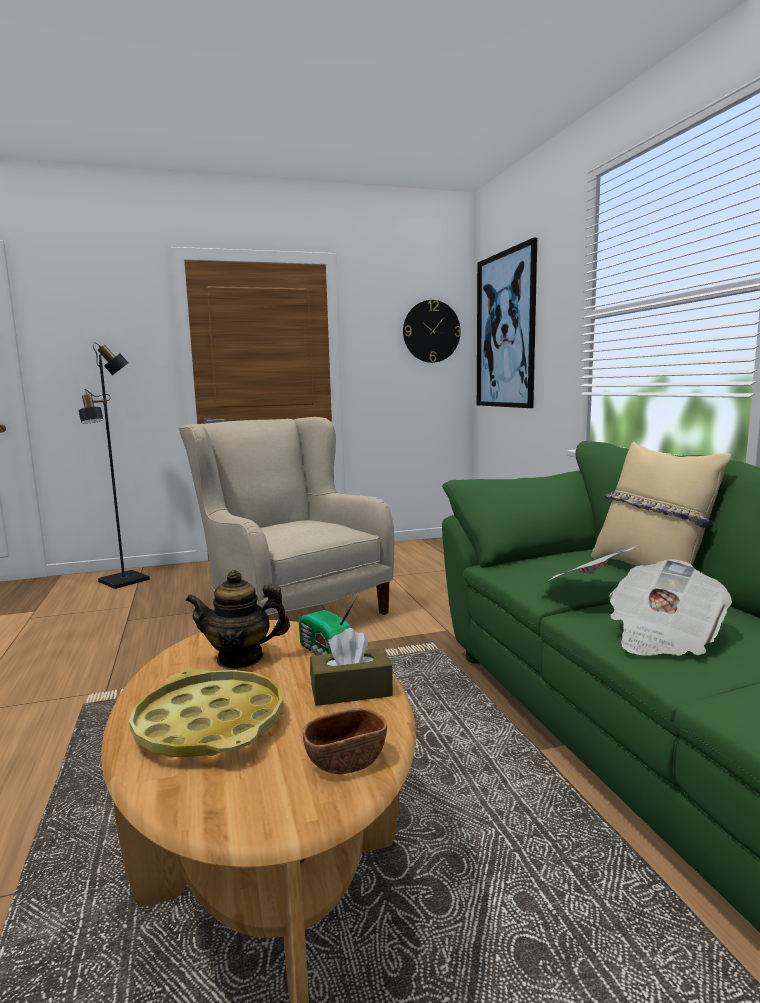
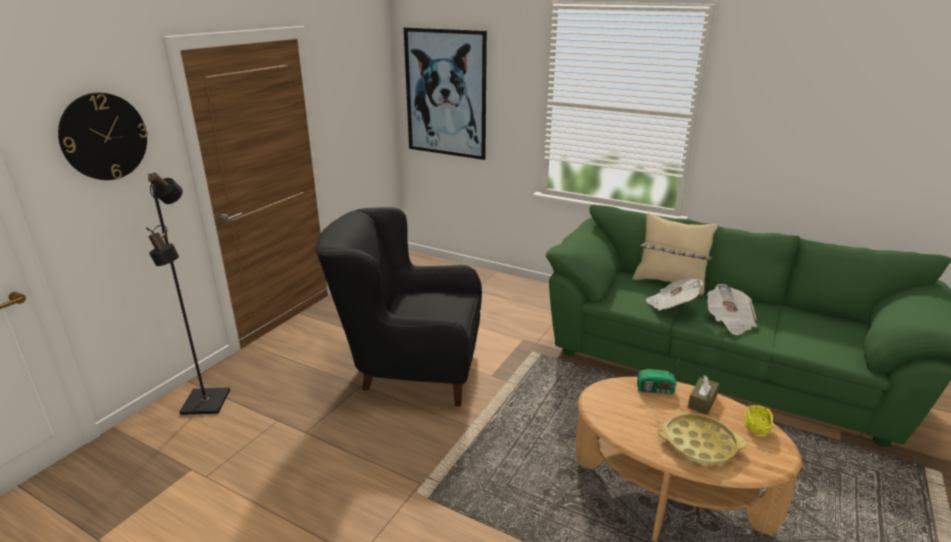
camera: 45 degrees left, 15 degrees up
(240, 658) = (635, 412): teapot -> none
(287, 611) = (408, 368): beige armchair -> black armchair
(346, 760) = (757, 427): brown bowl -> yellow bowl
(431, 331) = (371, 89): wall clock -> wall clock (104, 136)

